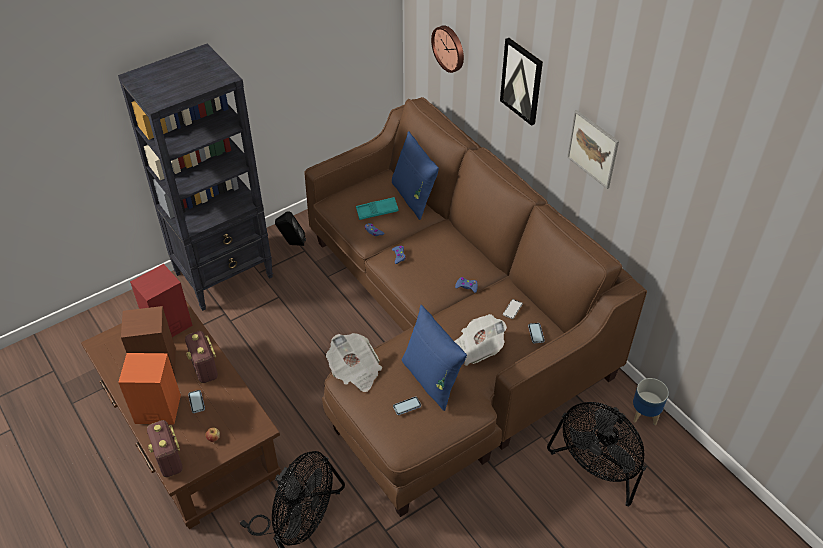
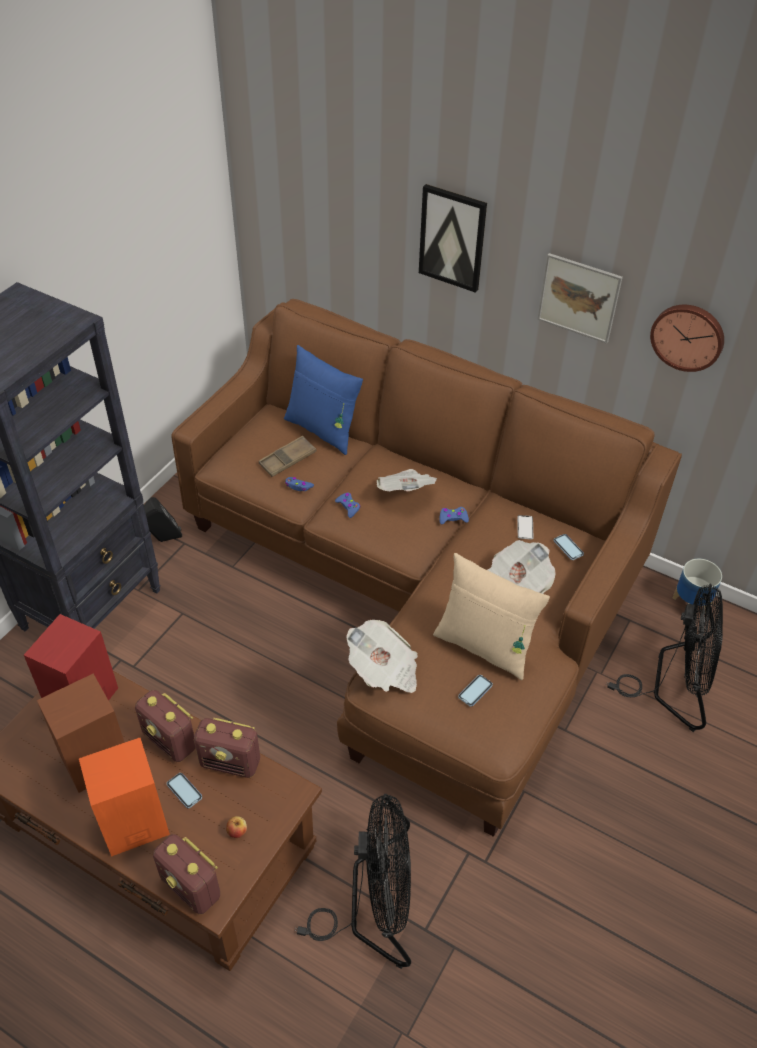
camera: 25 degrees left, 0 degrees up
(233, 395) = (231, 763): none -> radio
(377, 211) = (287, 459): turquoise tray -> brown tray
(431, 380) = (483, 647): blue pillow -> beige pillow
(444, 258) = (405, 492): none -> newspaper
(449, 48) = (321, 223): wall clock -> wall clock (688, 336)
(596, 464) = (673, 681): black fan -> black fan turned 90 degrees counterclockwise

